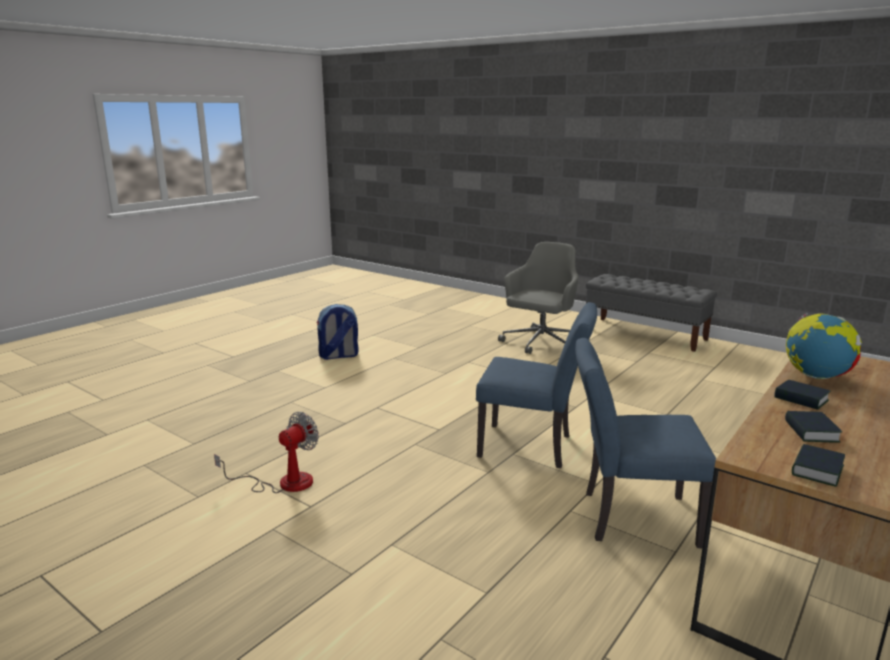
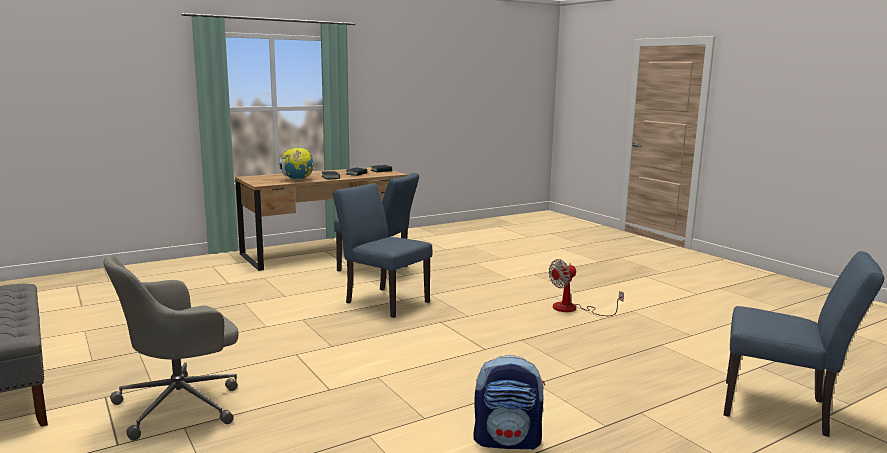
camera: 160 degrees left, 5 degrees down
(133, 399) = (784, 410): none -> blue chair

